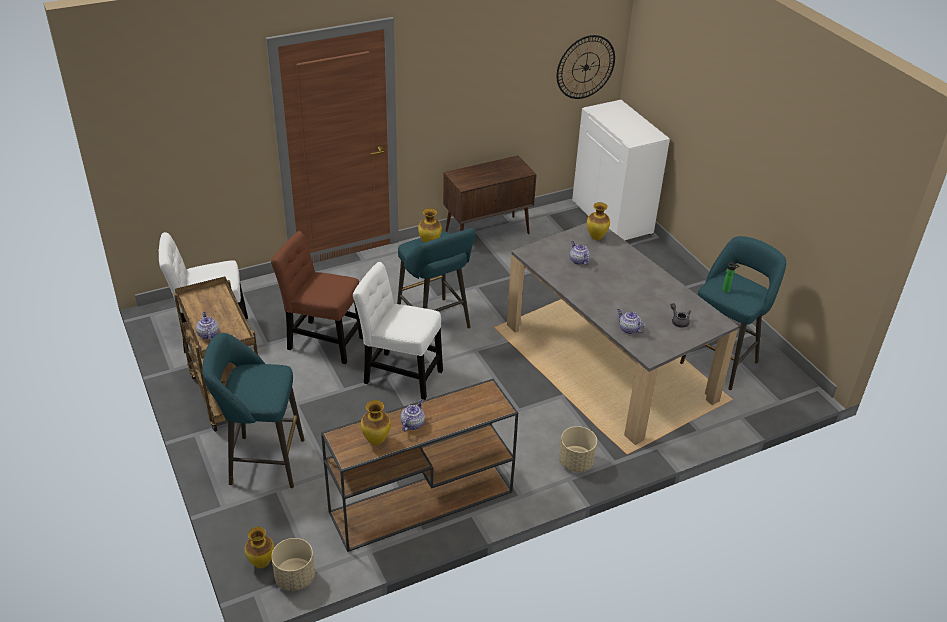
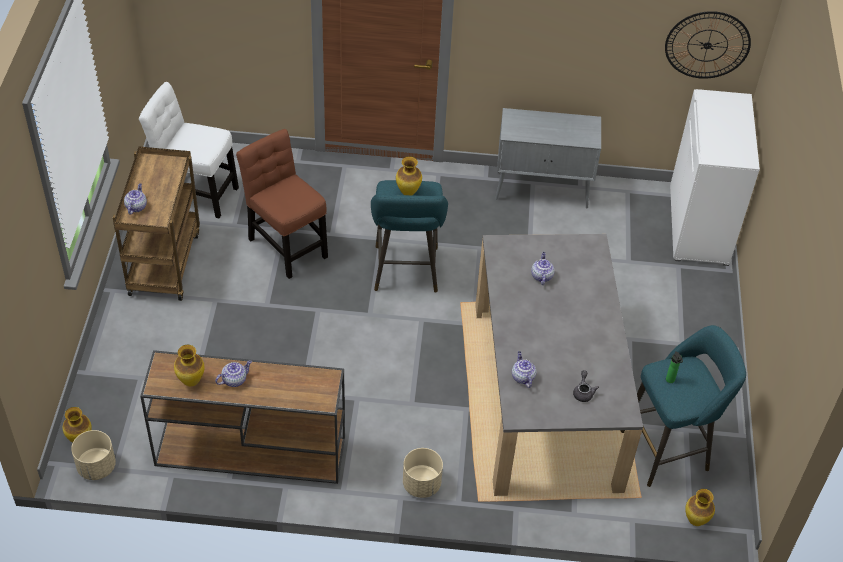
camera: 30 degrees right, 10 degrees up
(262, 461) = (147, 344): turquoise stool -> none
(399, 375) = (329, 313): white chair -> none
(488, 233) = (543, 189): brown cabinet -> grey cabinet
(596, 237) = (585, 256): vase -> vase (695, 521)

